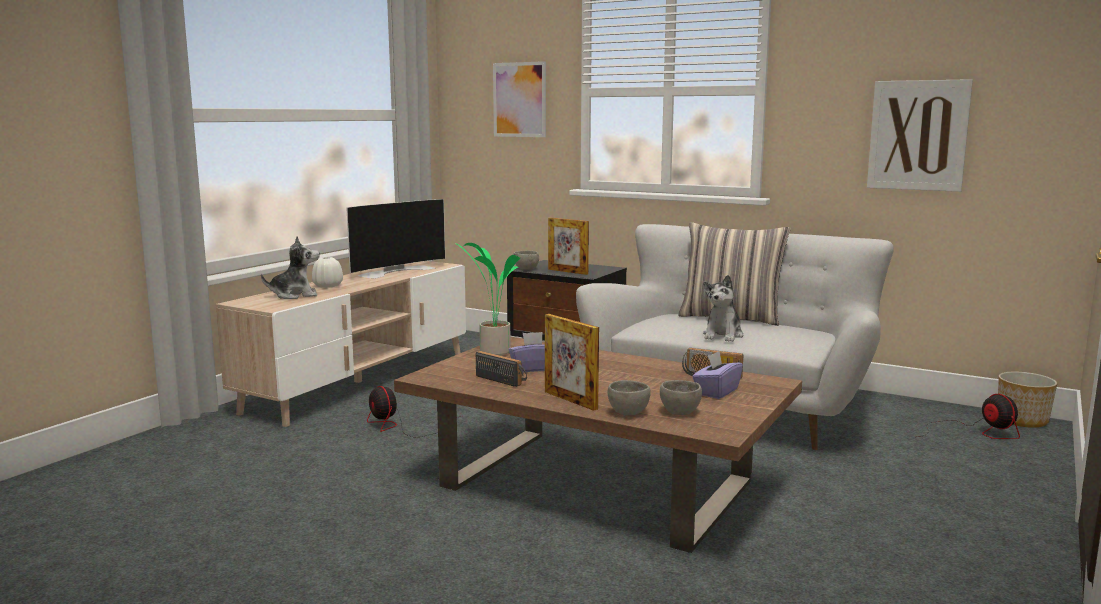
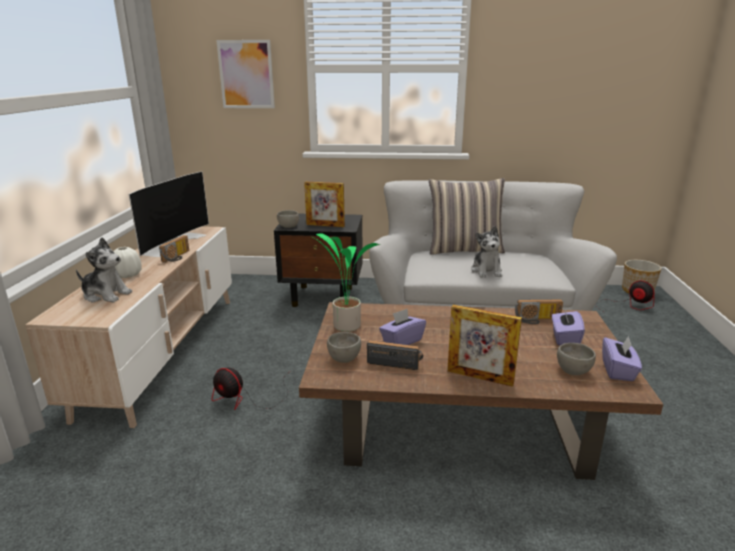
camera: 25 degrees left, 10 degrees up
(294, 295) = (106, 295): plush toy -> plush toy turned 60 degrees clockwise
(387, 280) = (178, 257): none -> radio
(629, 413) = (541, 382): grey bowl -> grey bowl (345, 358)
(733, 420) = (618, 370): none -> purple tissue box
(918, 135) = (578, 103): picture -> none

